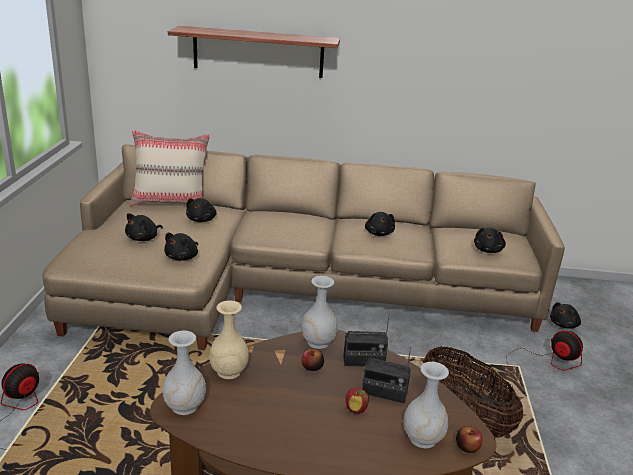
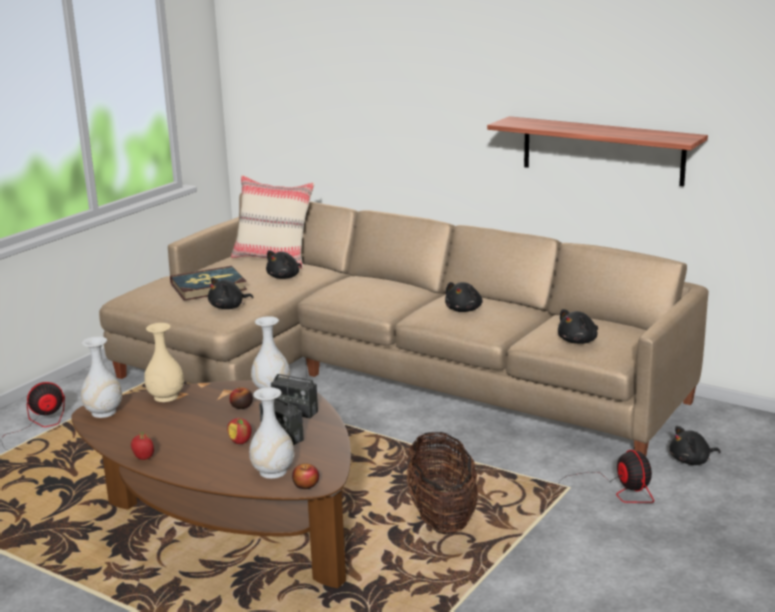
camera: 30 degrees right, 5 degrees down
(143, 238) = (208, 287): black plush toy -> book
(258, 52) = (377, 91): shelf -> shelf (602, 150)
(286, 456) = (143, 458): none -> apple

